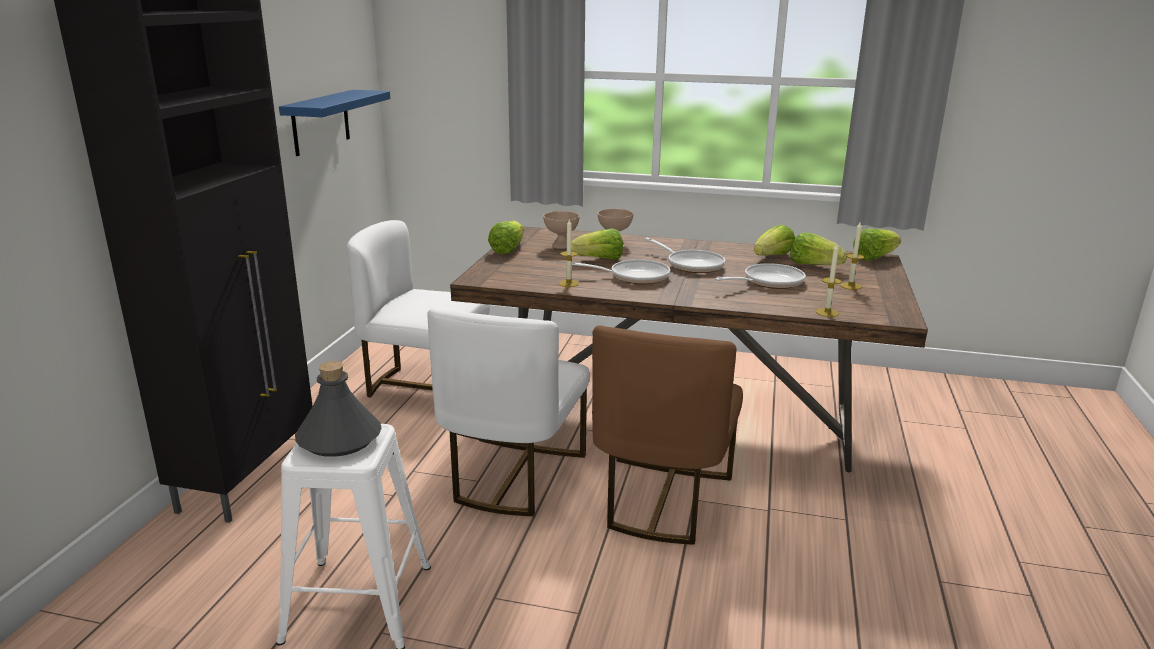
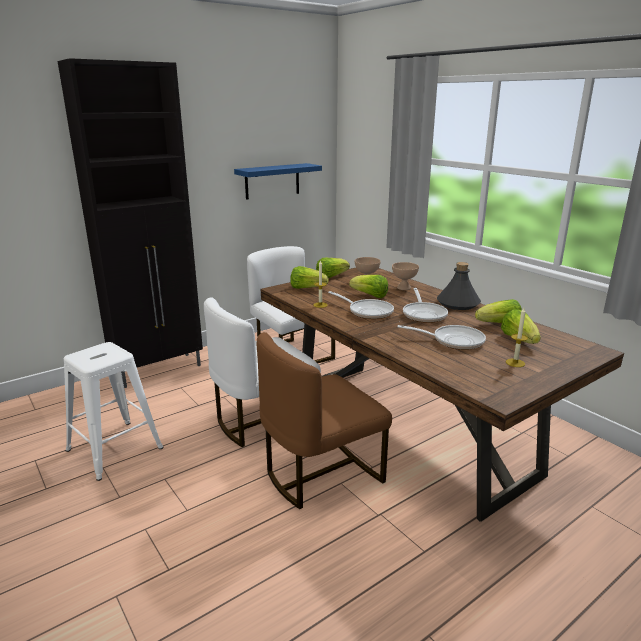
camera: 40 degrees right, 0 degrees up
(340, 439) = (101, 353): grey bottle -> grey bottle (458, 304)
(827, 312) = (448, 375): candle -> none
(874, 257) = (592, 348): lettuce -> lettuce (307, 288)

